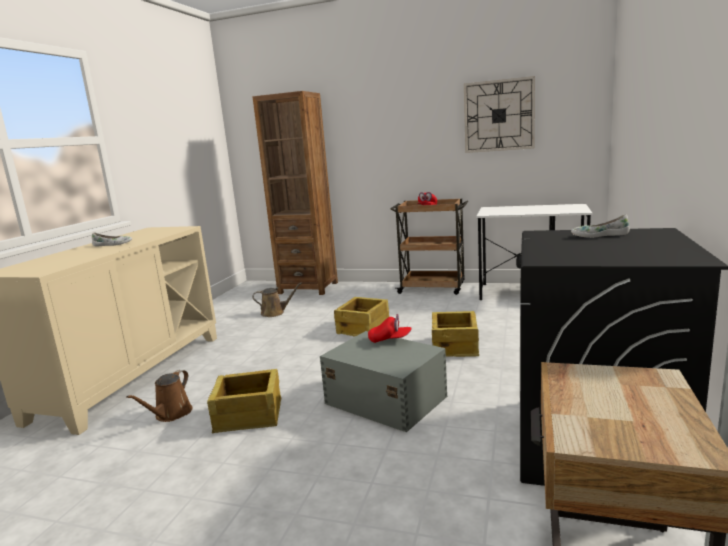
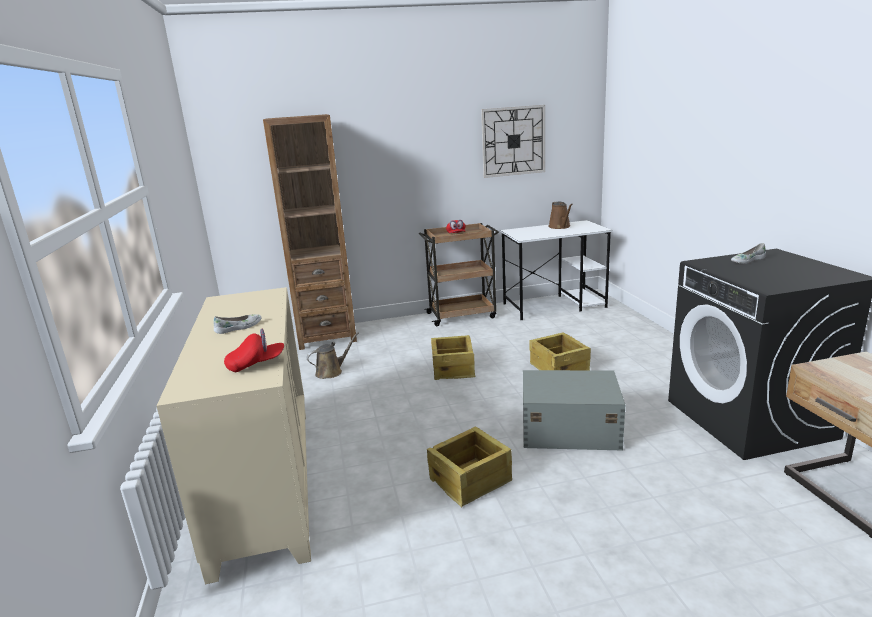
camera: 30 degrees left, 5 degrees up
(171, 414) = (386, 505): brown watering can -> brown watering can (560, 227)
(390, 340) = (559, 373): red cap -> red cap (256, 364)

